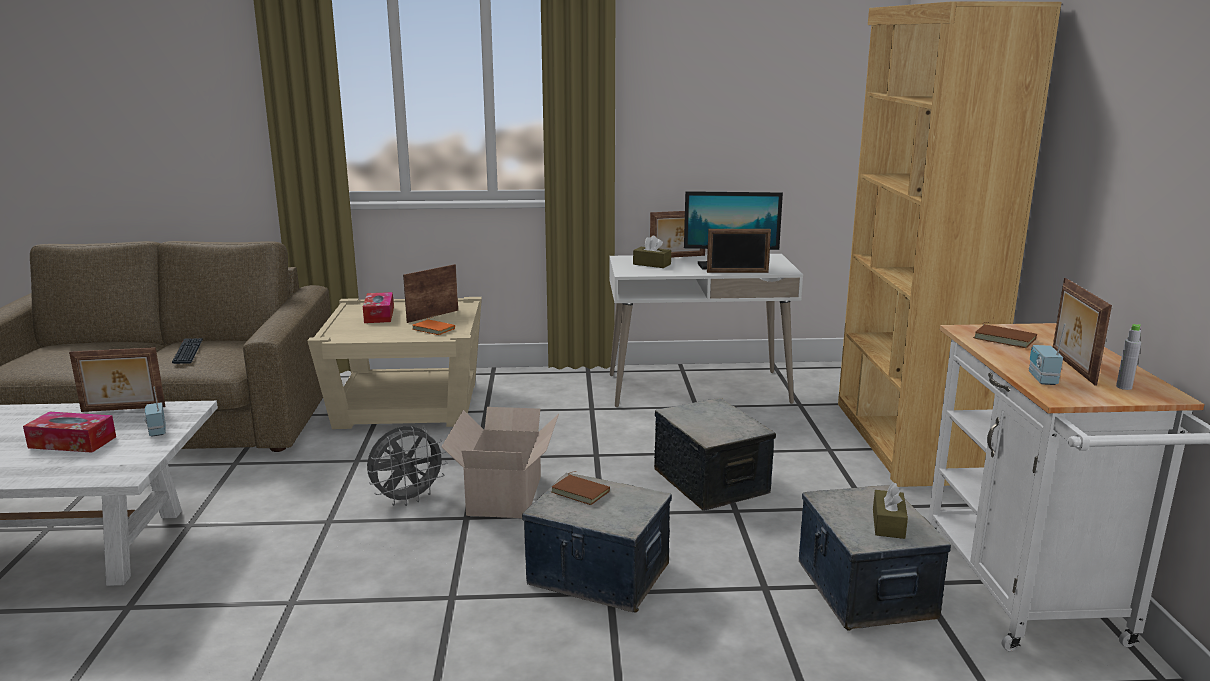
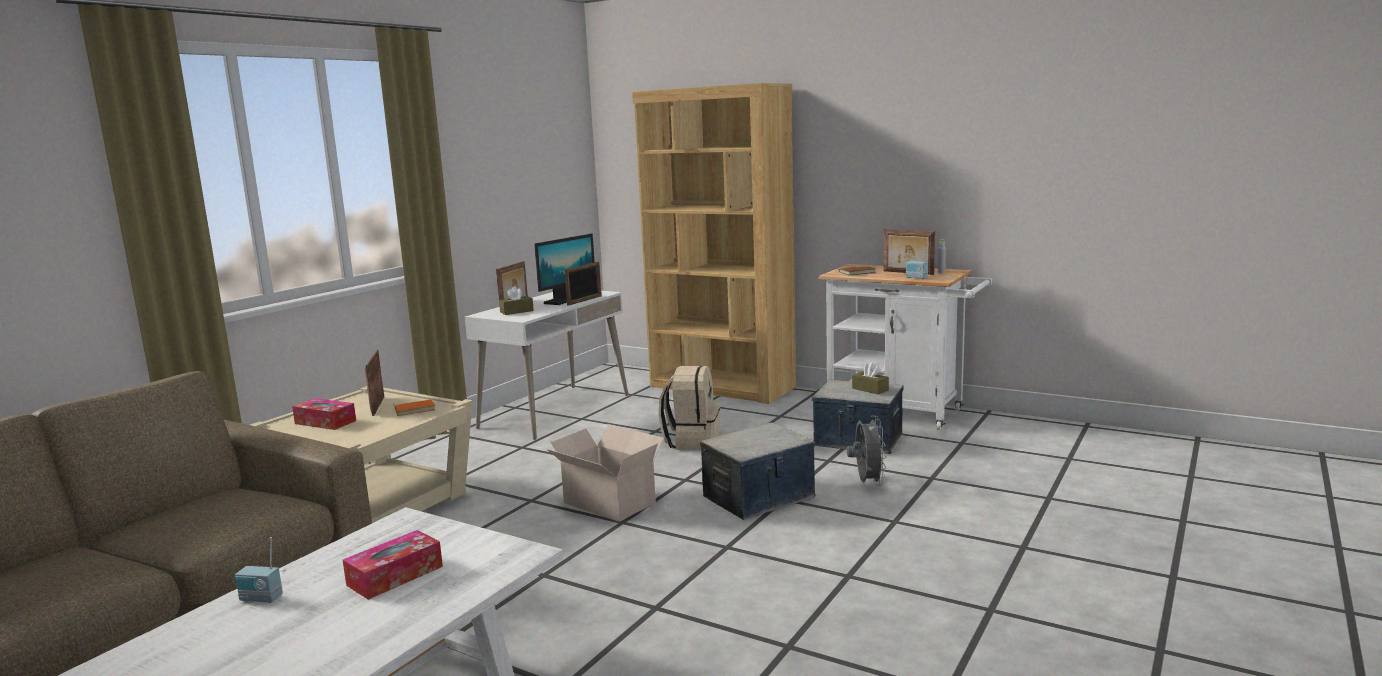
camera: 55 degrees left, 5 degrees down
(123, 409) = (344, 549): picture frame -> none
(156, 431) = (439, 536): radio -> radio (260, 599)
(188, 352) = (212, 513): keyboard -> none
(408, 499) = (557, 537): grey fan -> grey fan (867, 483)
(581, 492) = (736, 441): brown book -> none
(711, 481) = (692, 441): storage box -> beige backpack

